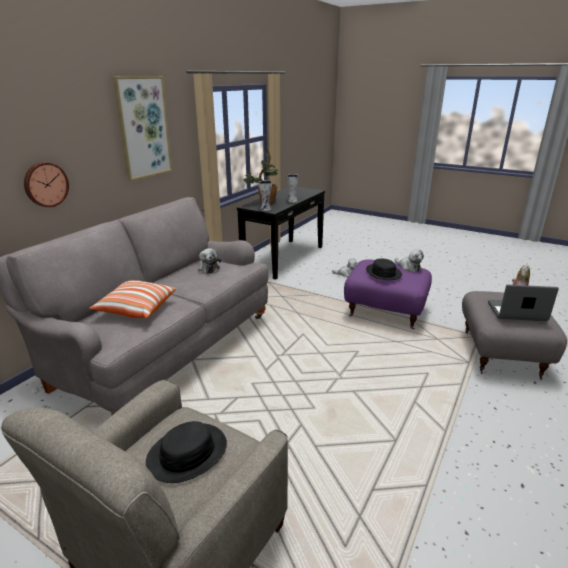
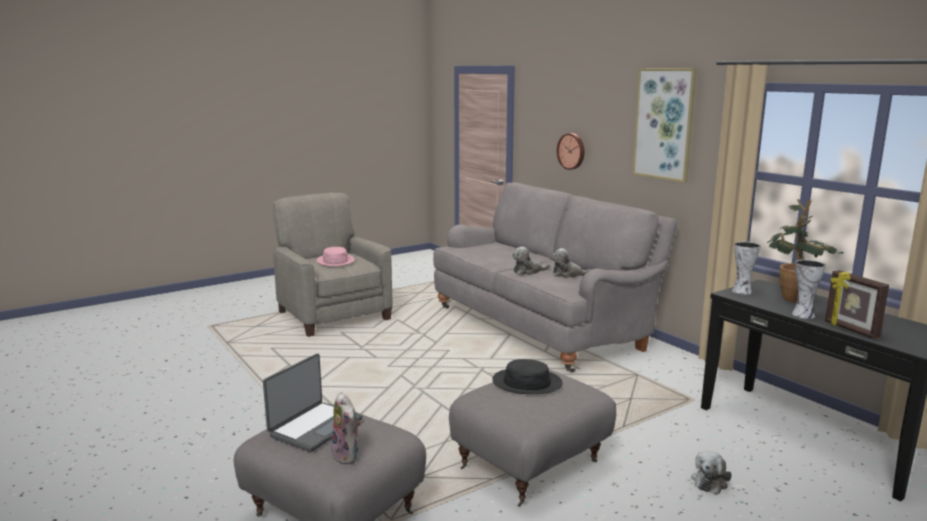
camera: 115 degrees right, 10 degrees down
(136, 309) = (499, 251): pillow -> none
(187, 453) = (335, 261): black hat -> pink hat
(304, 196) = (850, 330): none -> picture frame
(385, 311) = (531, 467): purple ottoman -> grey ottoman
(409, 267) = (536, 413): plush toy -> plush toy (528, 271)

